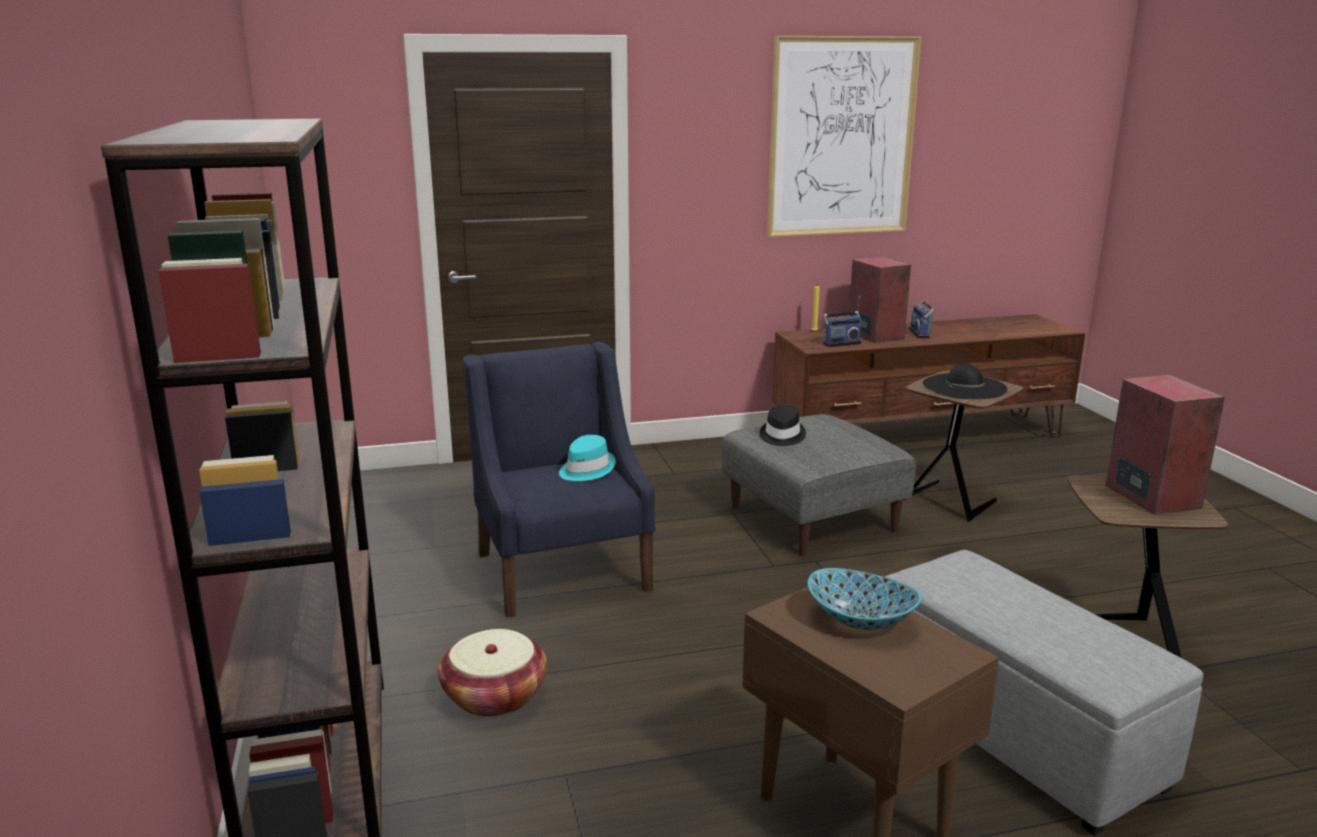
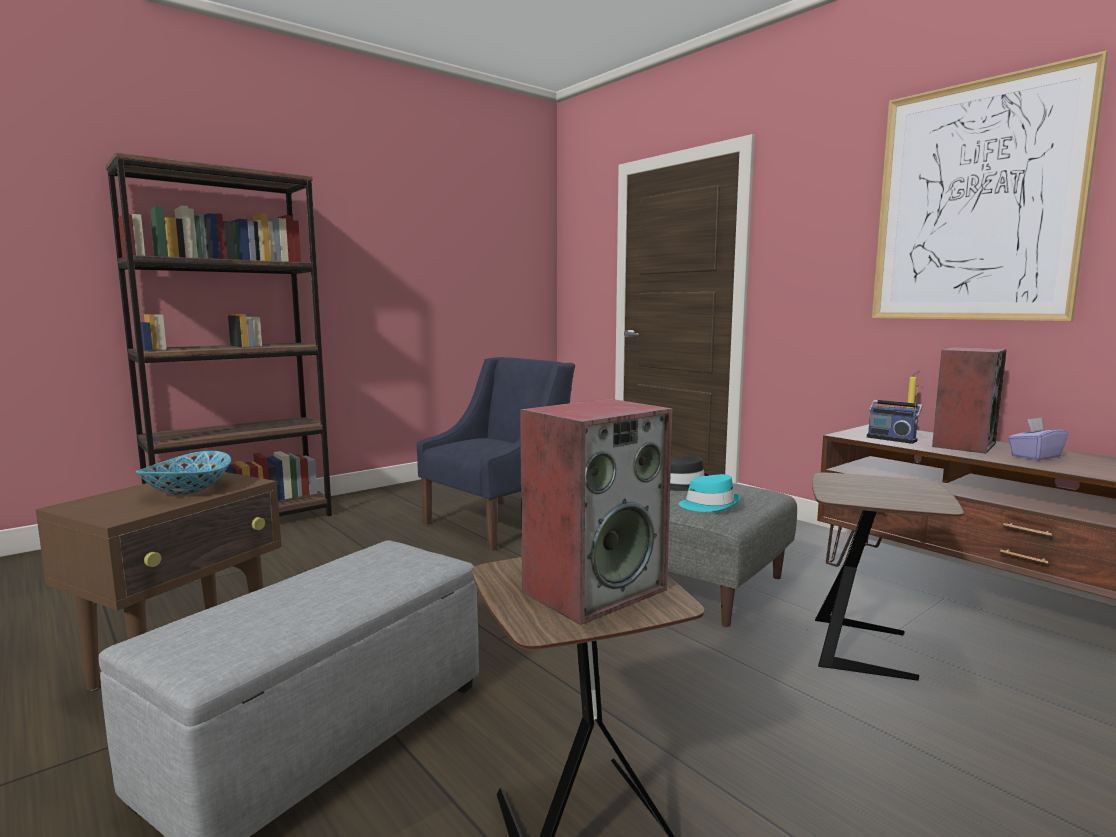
camera: 65 degrees right, 10 degrees down
(495, 696) = (328, 538): basket -> none
(586, 469) = (494, 443): turquoise hat -> turquoise hat (709, 505)
(921, 333) = (1034, 456): radio -> purple tissue box
(964, 387) = (880, 490): black hat -> none

